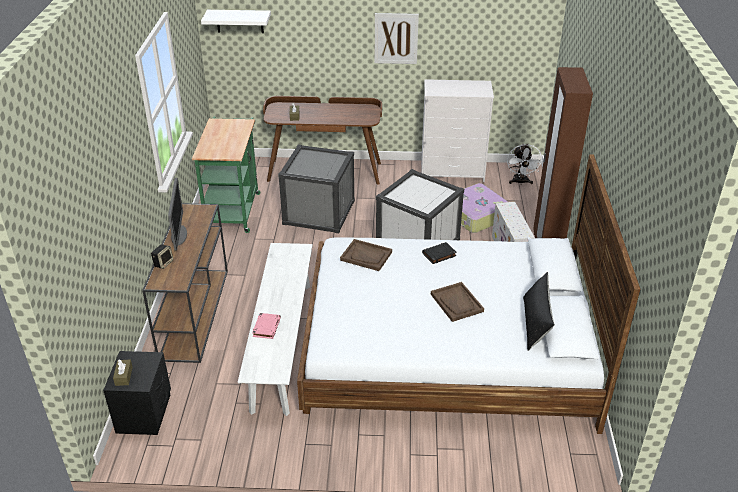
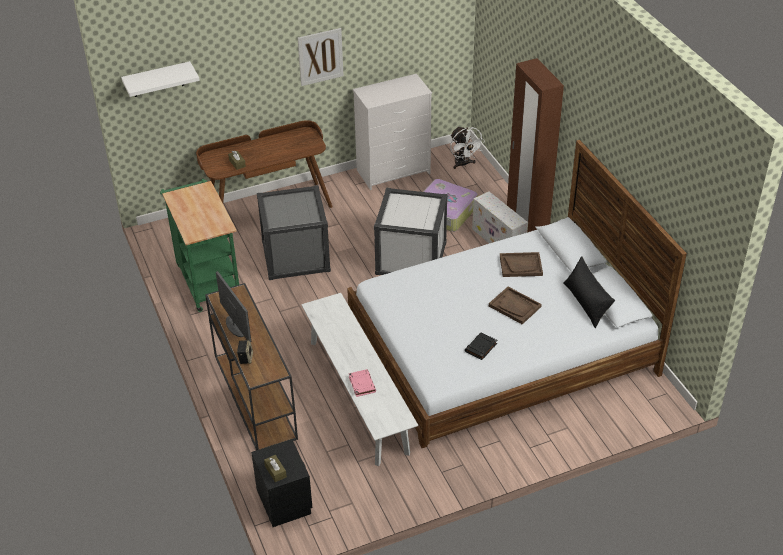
camera: 25 degrees left, 5 degrees up
(366, 256) = (410, 289): brown tray -> brown tray (521, 265)
(439, 255) = (470, 267): black book -> black book (481, 348)

